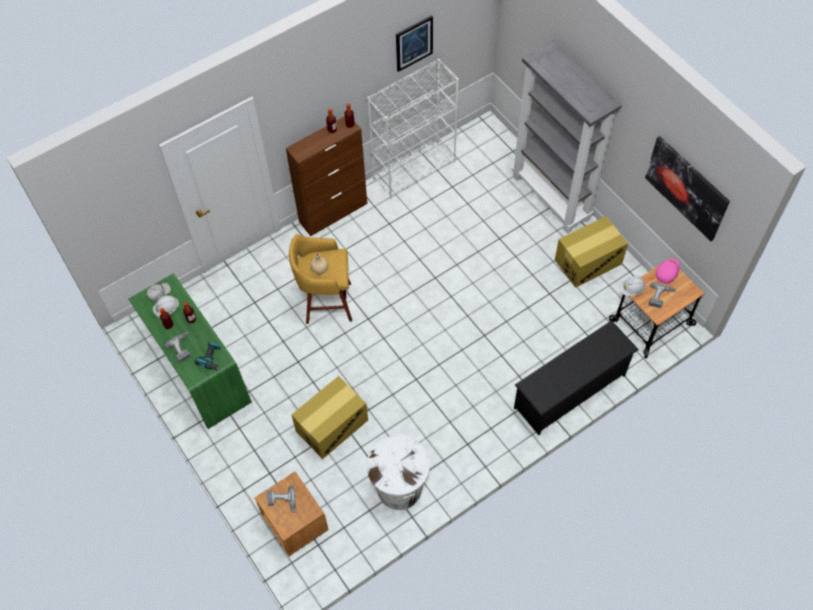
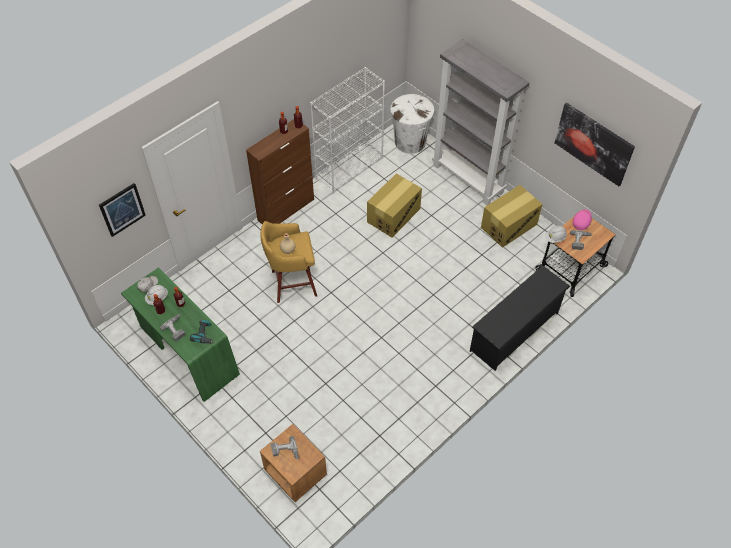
camera: 10 degrees left, 5 degrees down
(332, 426) = (314, 385): cardboard box -> cardboard box (393, 215)
(399, 488) = (383, 430): white trash can -> white trash can (410, 142)
(414, 43) = (345, 52): picture -> picture (122, 209)

